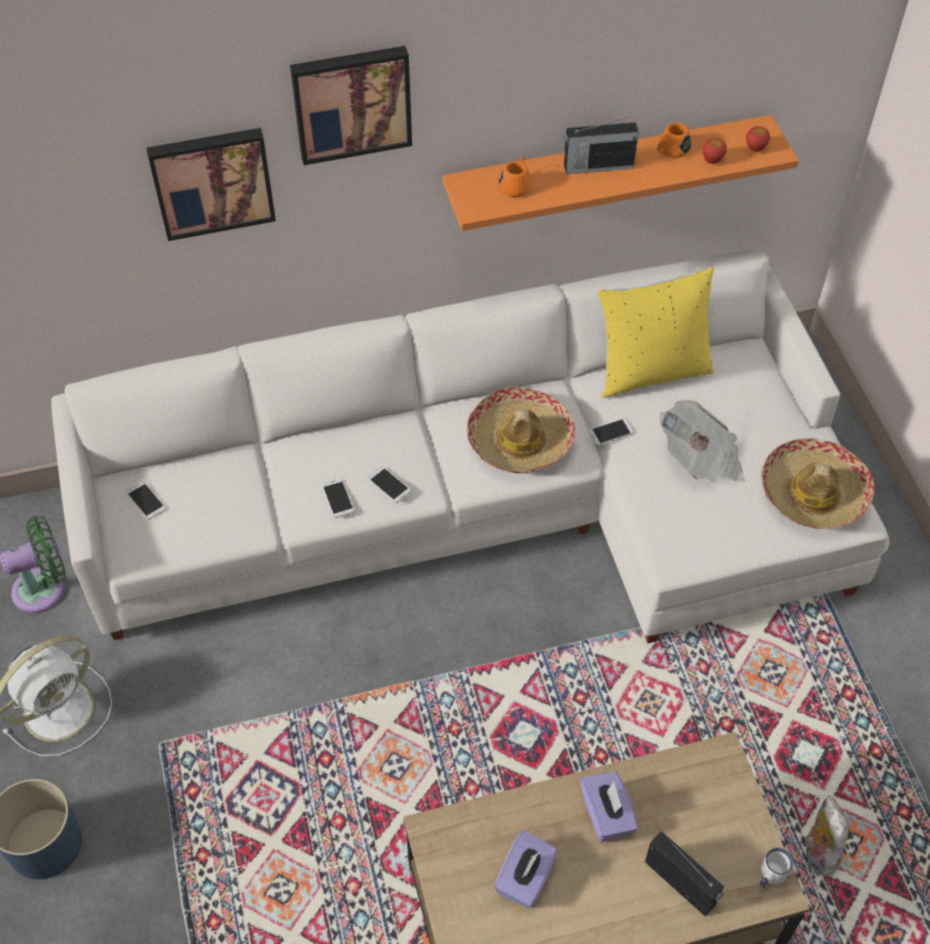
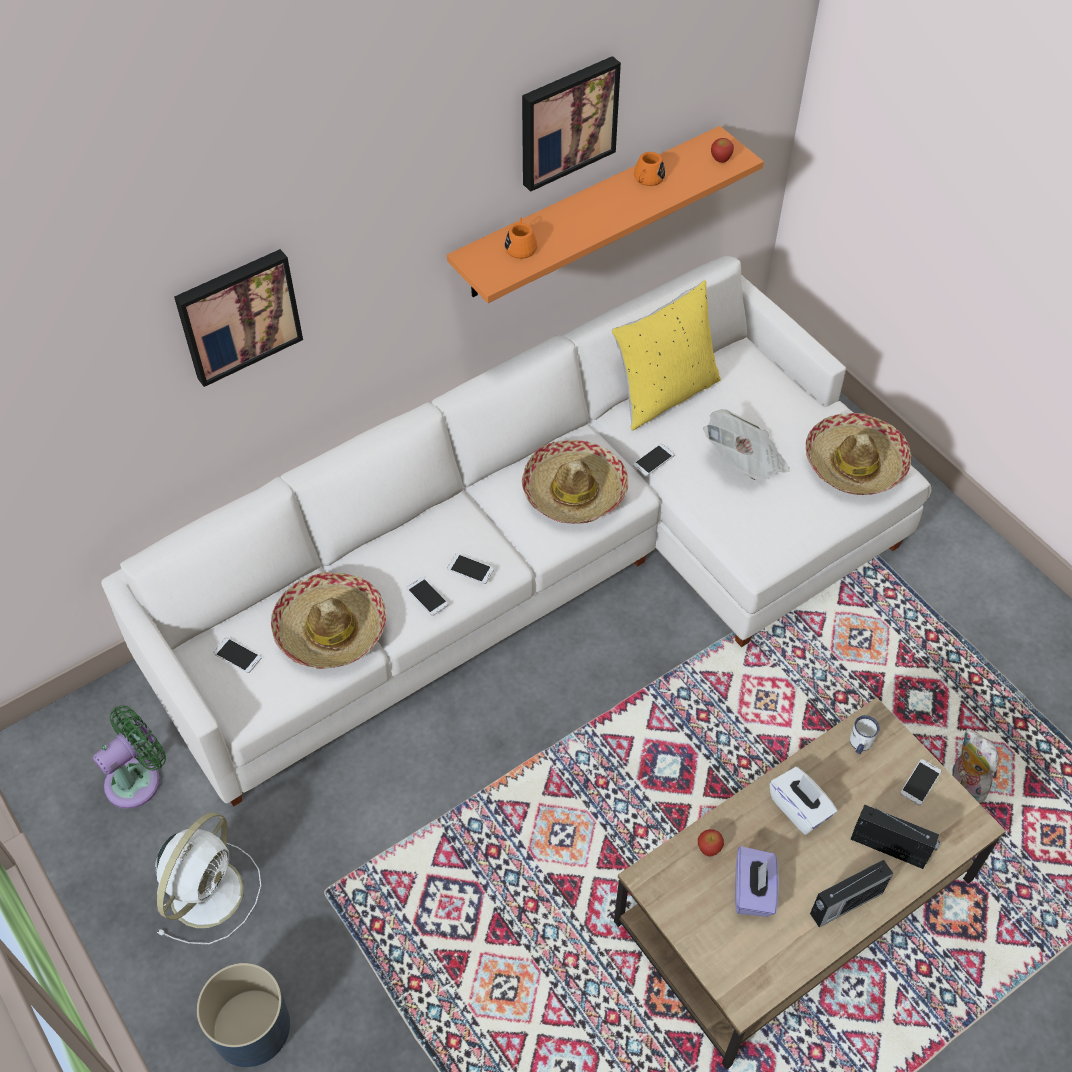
camera: 20 degrees left, 0 degrees up
(237, 502) = (330, 629): none -> hat
(351, 102) = (361, 202): picture -> picture (566, 121)
(597, 166) = (587, 211): radio -> radio (844, 904)
(607, 815) = (799, 809): purple tissue box -> white tissue box
(712, 159) = (688, 179): apple -> apple (709, 848)
(742, 830) = (920, 782): none -> phone
(769, 877) = (961, 815): white mug -> white mug (859, 745)

